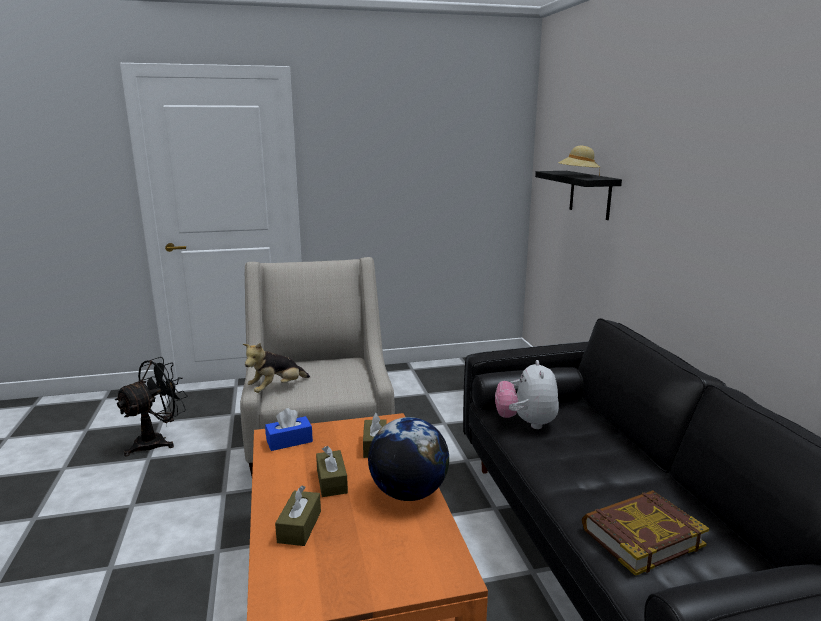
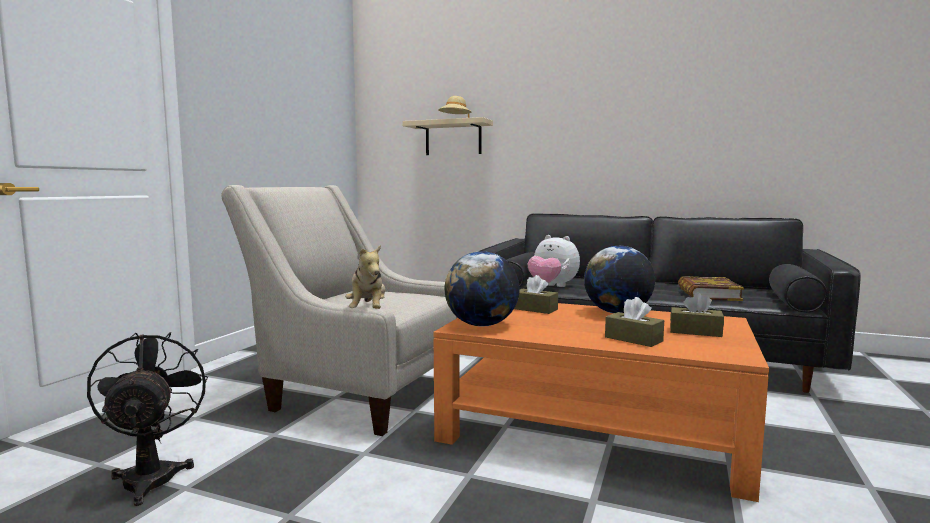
camera: 55 degrees left, 10 degrees down
(289, 441) = (481, 325): blue tissue box -> globe
(332, 481) = (574, 324): brown tissue box -> brown tissue box (695, 331)
(590, 194) = (453, 138): black shelf -> beige shelf

